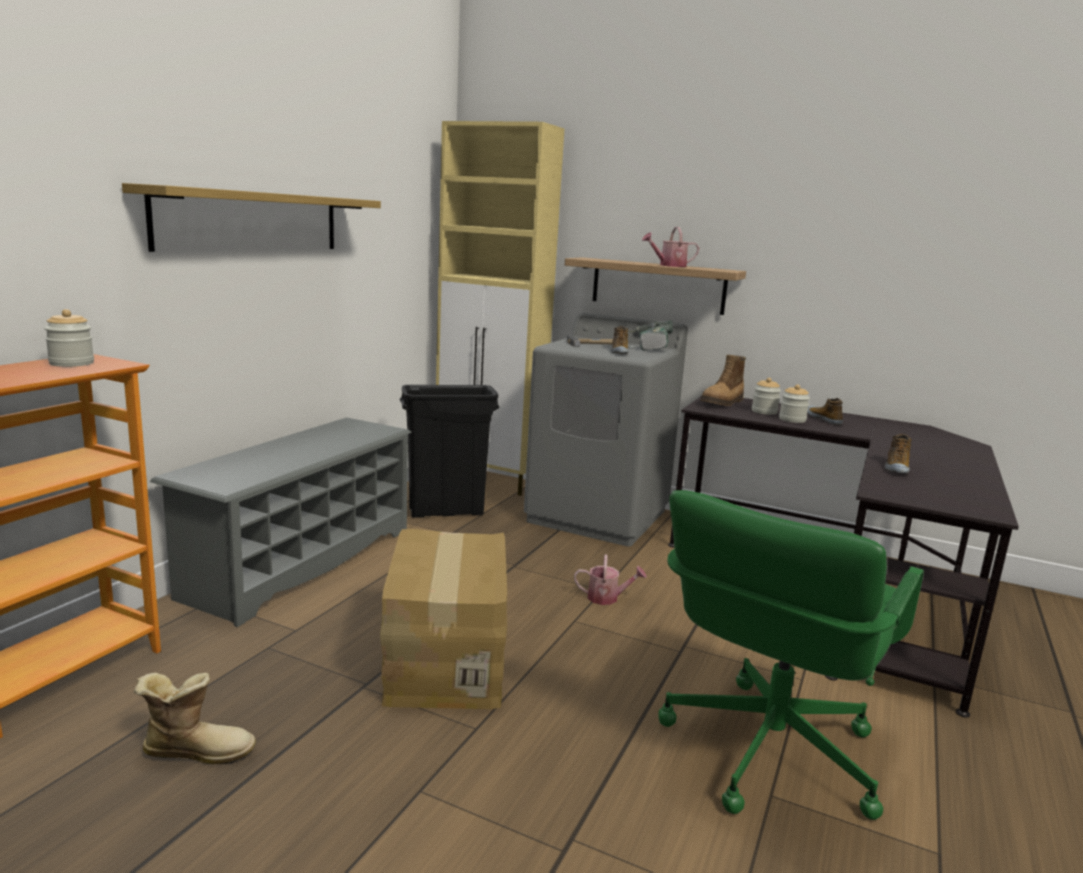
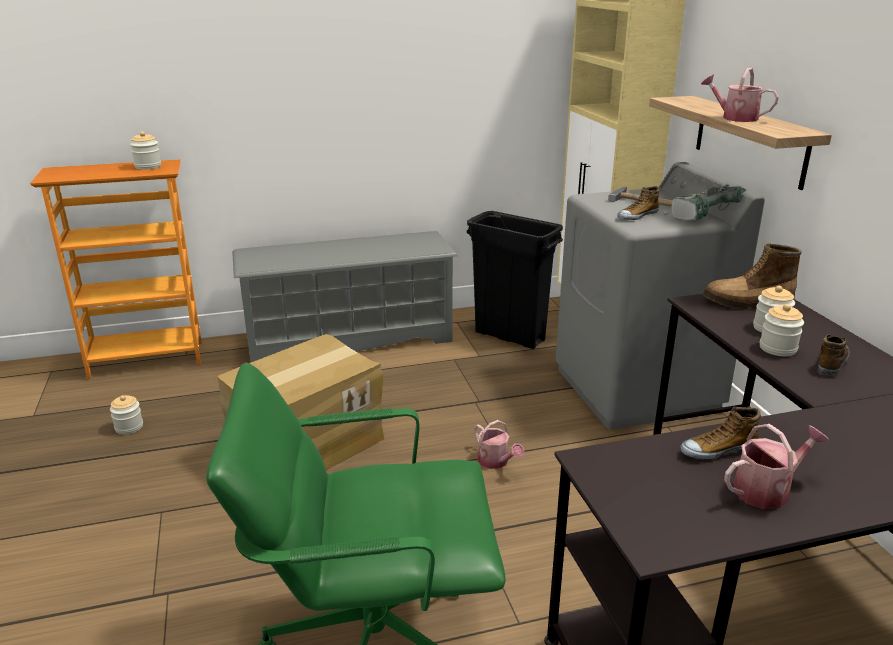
camera: 50 degrees right, 10 degrees up
(197, 750) = (129, 427): boot -> jar
(251, 221) = (330, 60): shelf -> none
(950, 476) = (767, 490): none -> watering can

